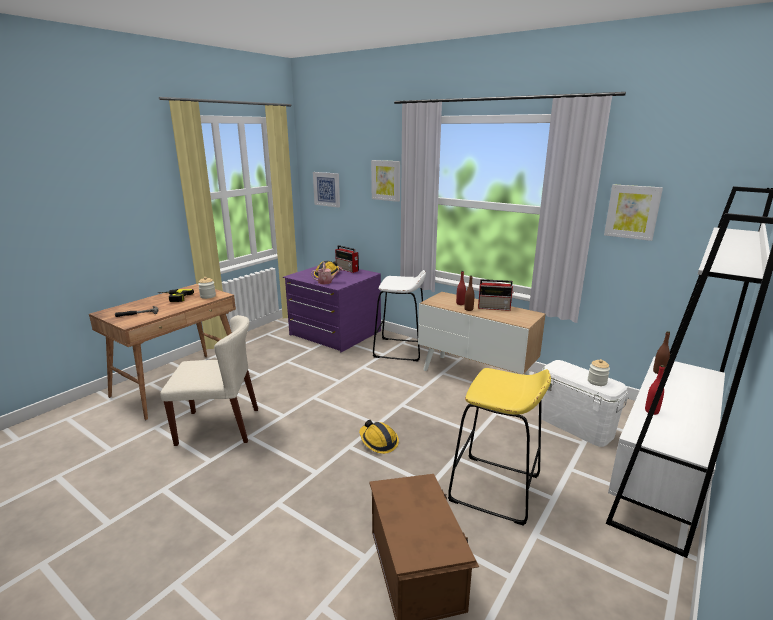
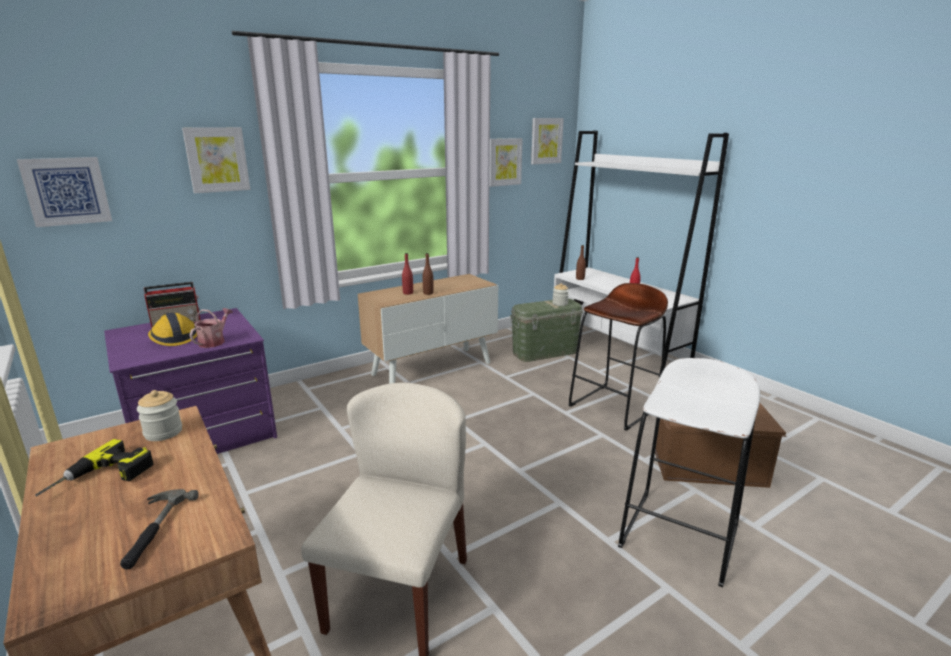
camera: 70 degrees left, 0 degrees up
(378, 441) = (519, 449): hard hat -> none
(400, 349) = (324, 394): white stool -> white stool (680, 535)
(494, 307) = (436, 284): radio -> none
(495, 489) = (615, 406): yellow stool -> brown stool
(575, 425) = (544, 352): white storage box -> green storage box
(711, 194) = (546, 141): none -> picture

